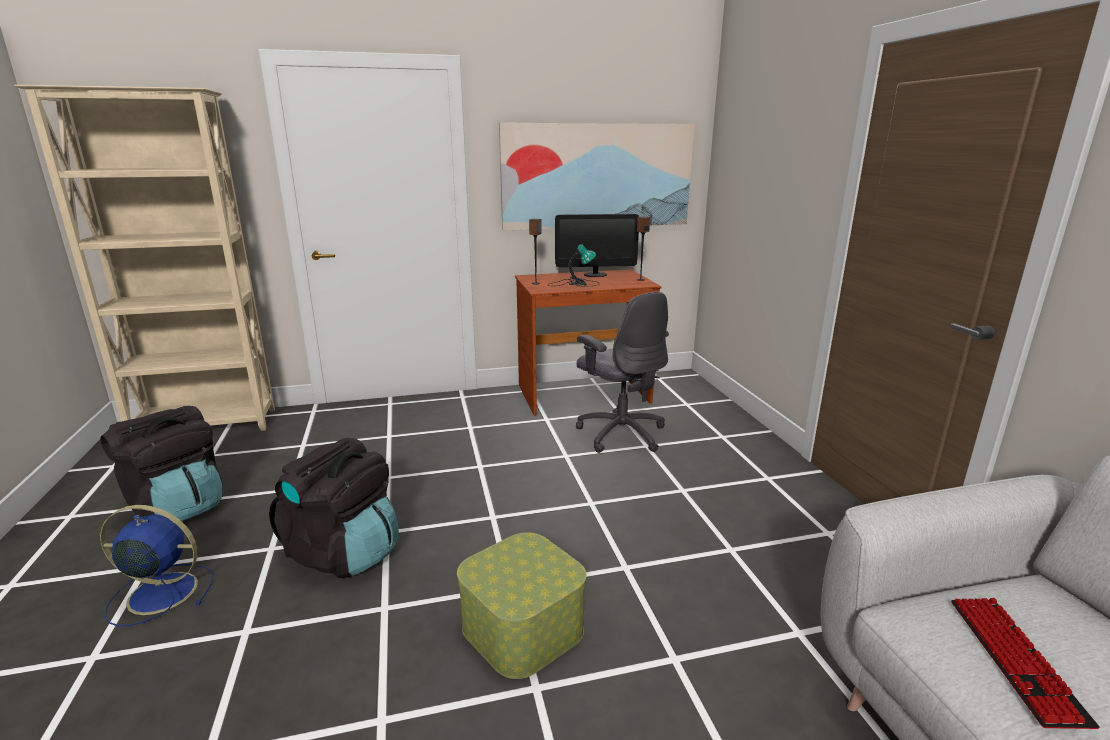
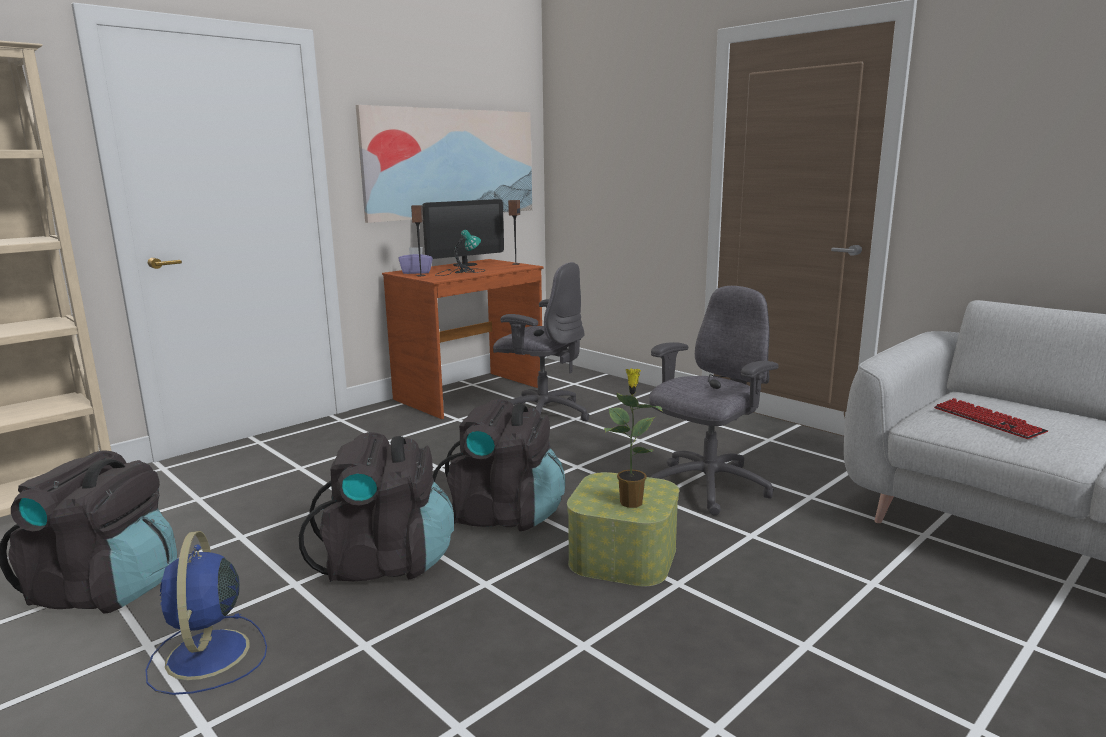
camera: 30 degrees left, 5 degrees down
(160, 593) = (207, 656): blue fan -> blue fan turned 75 degrees counterclockwise
(475, 537) = (504, 515): none -> black backpack
(517, 583) = (631, 502): none -> potted plant
(540, 279) = (416, 272): none -> purple tissue box
(690, 574) = (707, 487): none -> grey office chair

